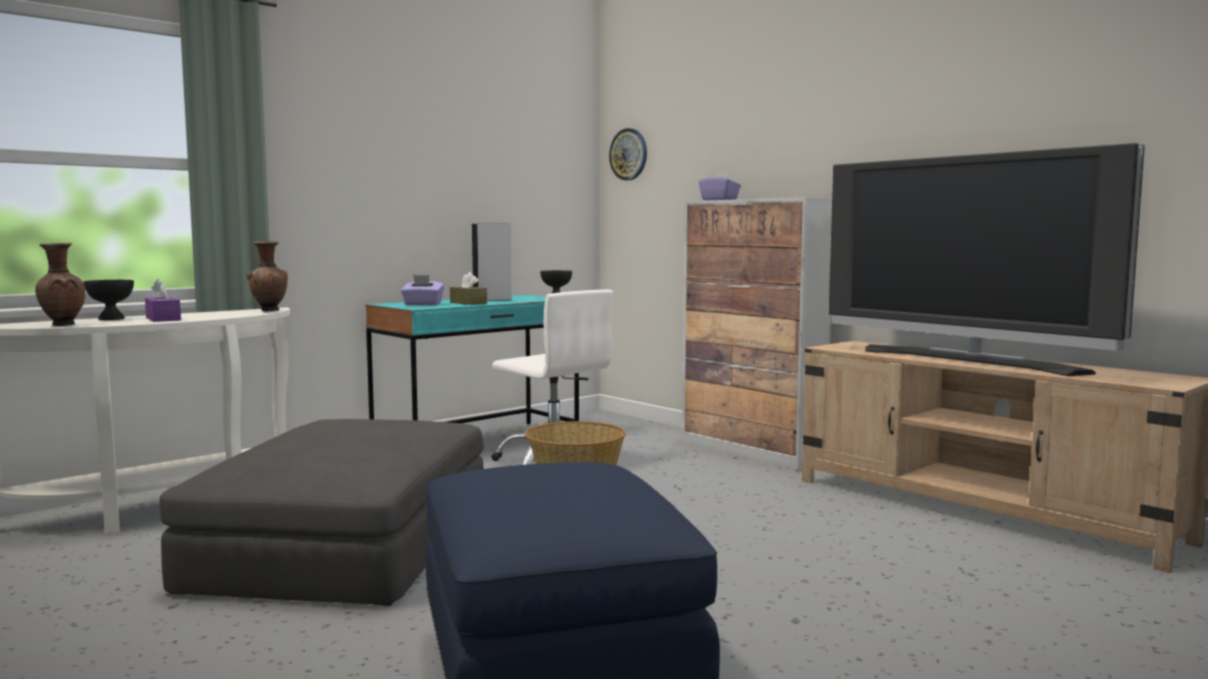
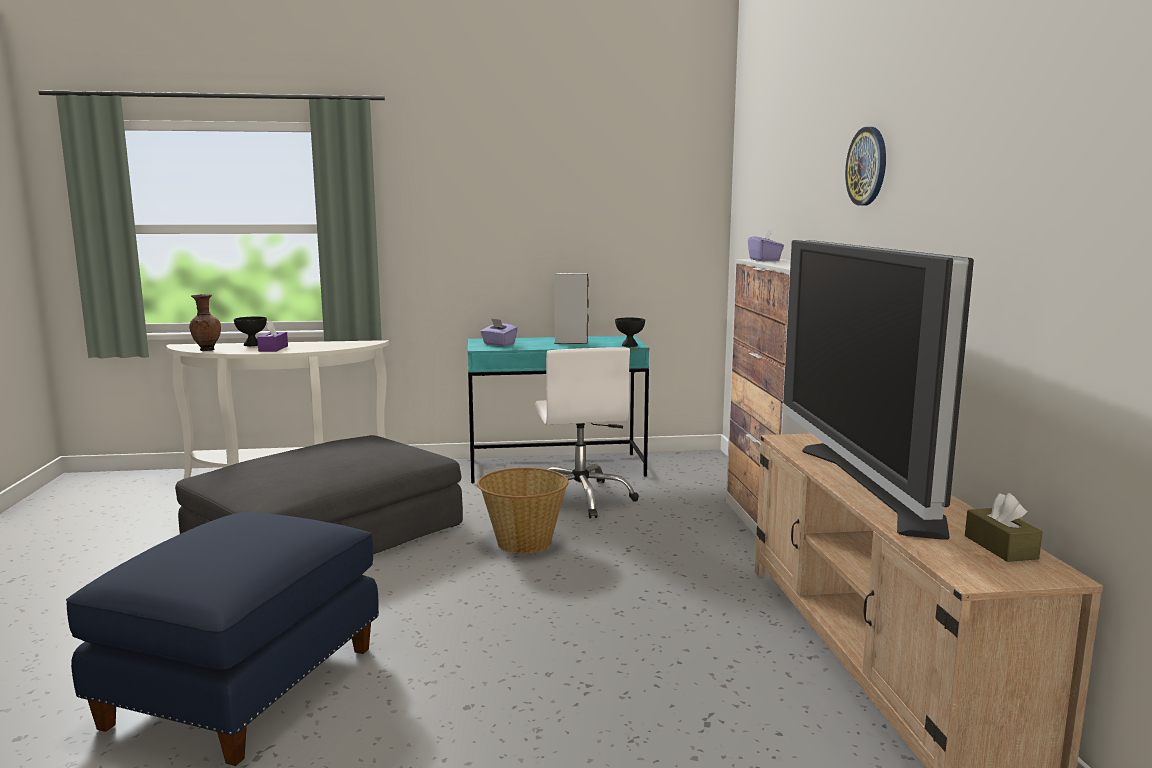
camera: 35 degrees right, 5 degrees up
(269, 311) = (359, 345): brown vase -> none
(468, 303) = (538, 345): brown tissue box -> brown tissue box (1000, 547)
(629, 154) = (743, 199): wall clock -> wall clock (867, 166)

